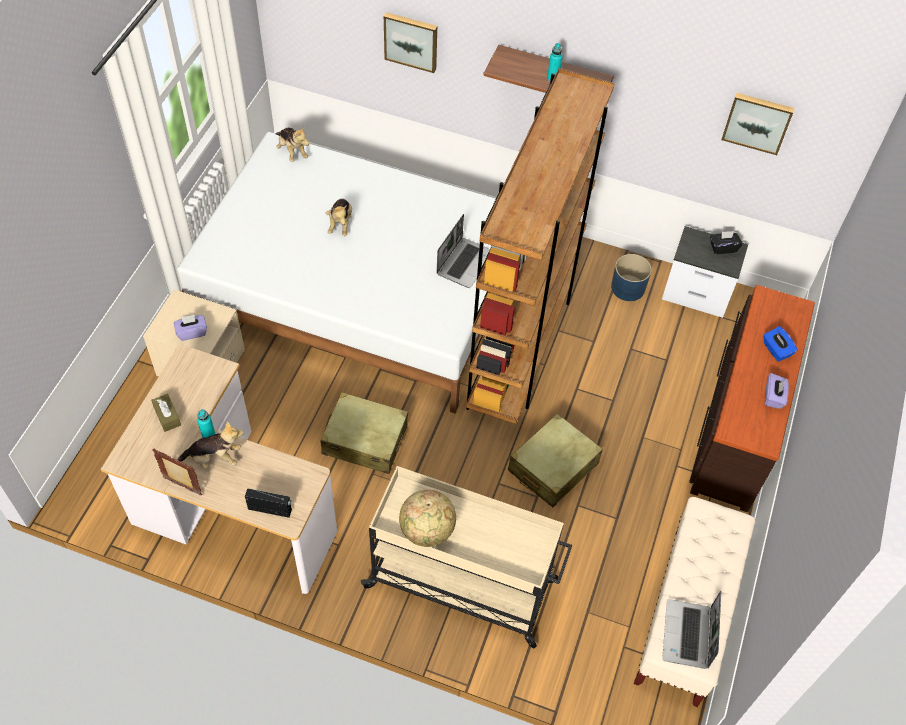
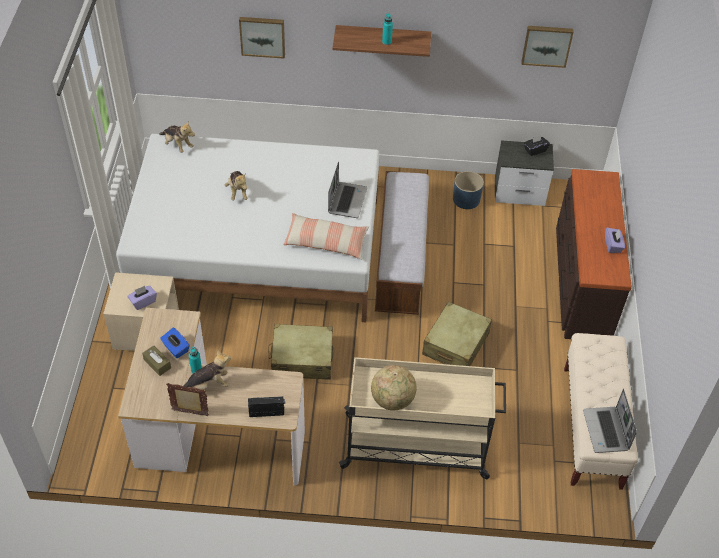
camera: 15 degrees left, 5 degrees down
(421, 310) = (326, 242): none -> pillow
(522, 345) = (400, 259): brown bookcase -> bench
(776, 350) = (603, 212): blue tissue box -> blue tissue box (175, 348)

